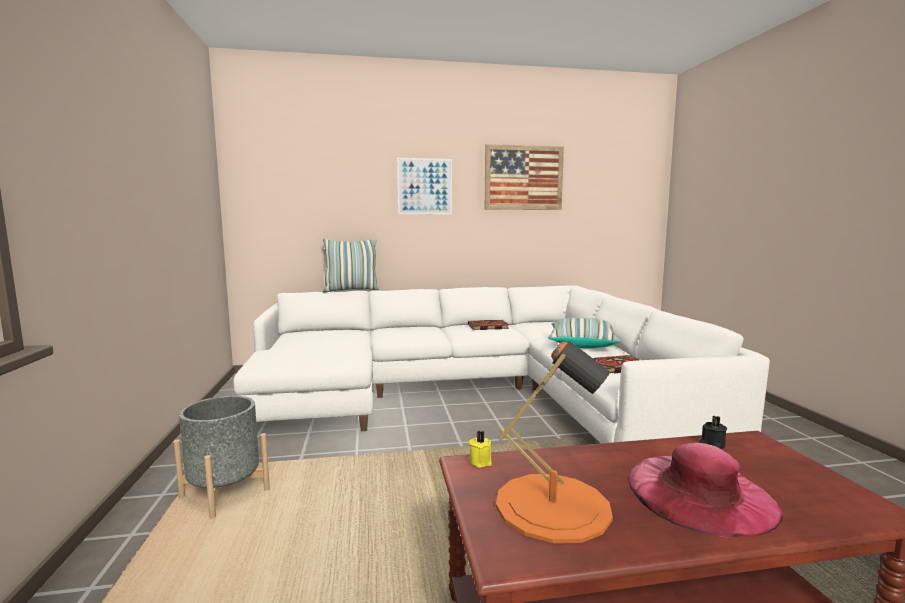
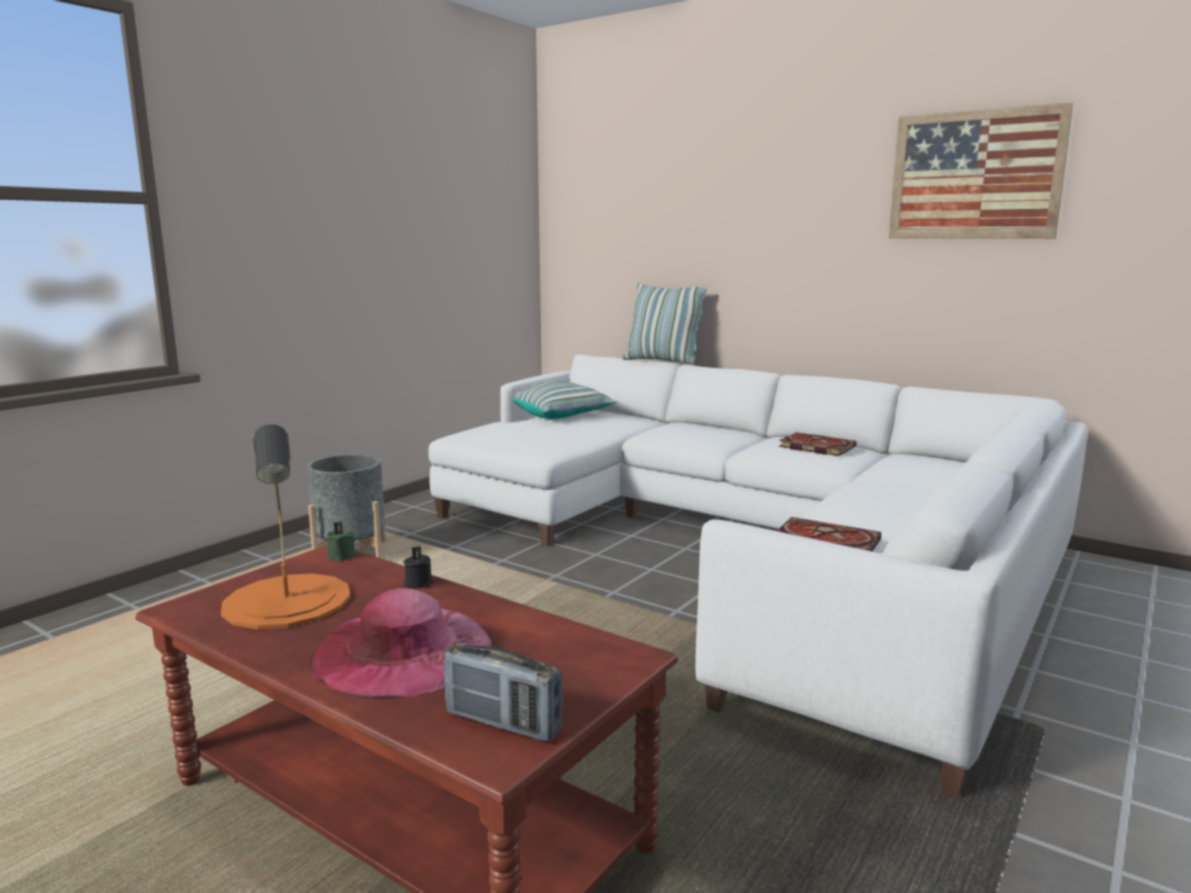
camera: 45 degrees right, 5 degrees up
(424, 186) = (788, 200): picture -> none
(481, 461) = (342, 556): yellow candle -> green candle
(582, 344) = (889, 503): pillow -> pillow (561, 415)
(712, 444) = (563, 635): black candle -> black candle (418, 583)
(837, 497) = (503, 723): none -> radio

